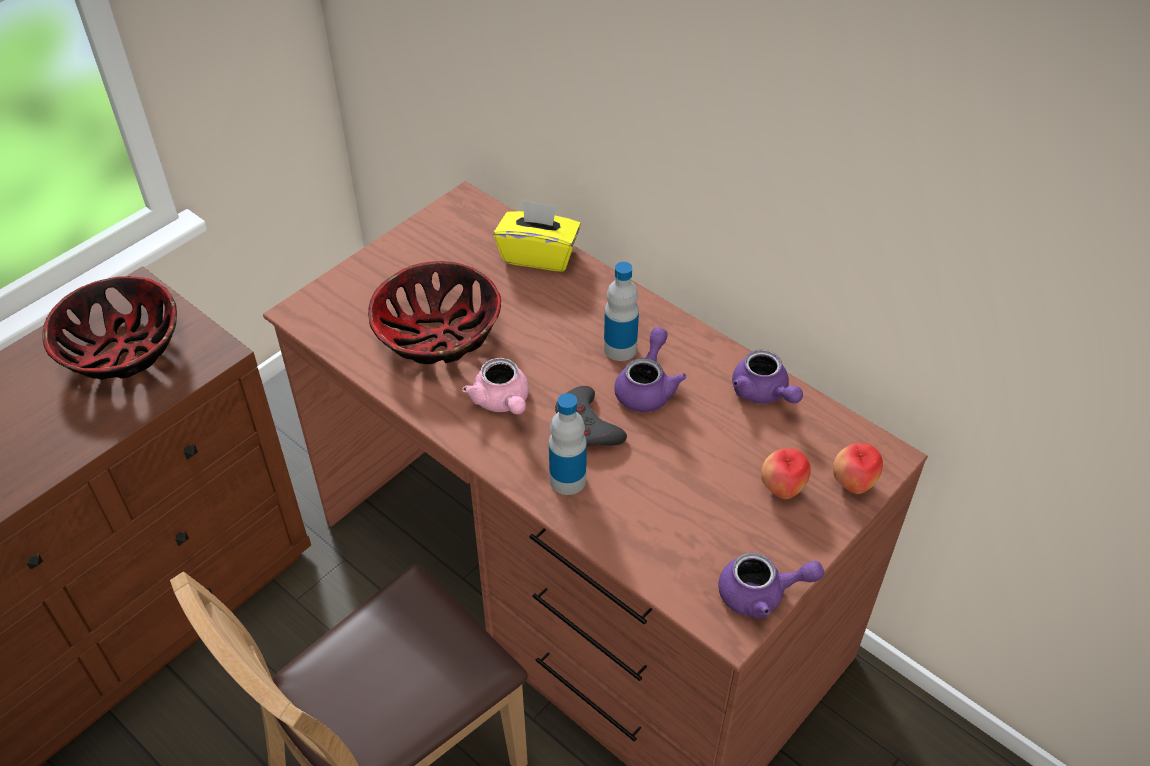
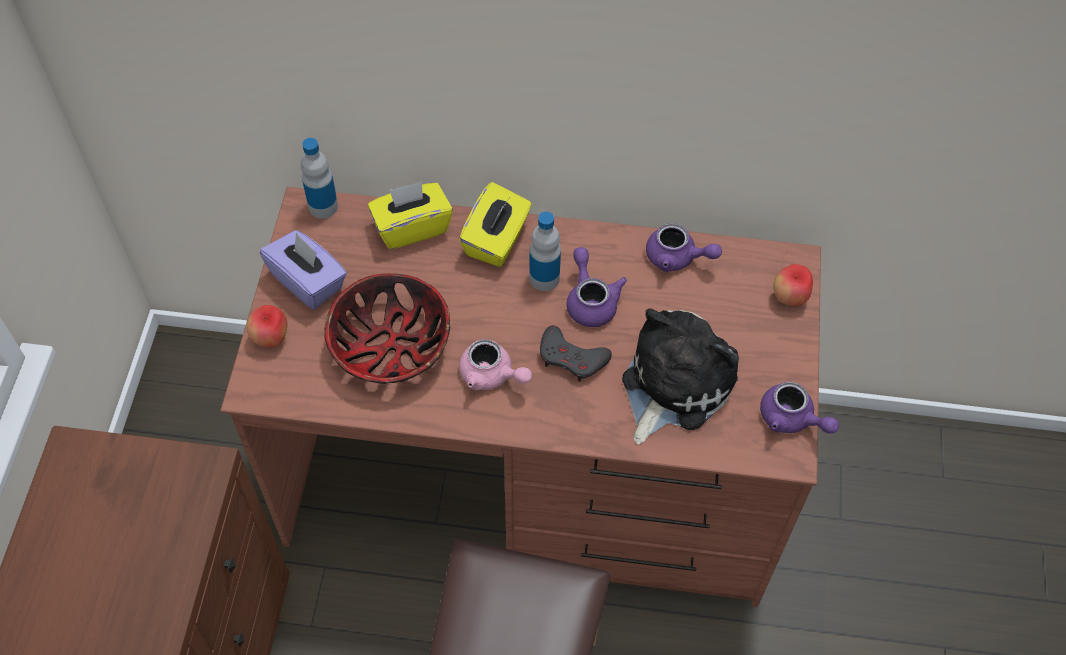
camera: 35 degrees left, 10 degrees up
(122, 351) = (117, 515): bowl -> none
(416, 255) = (308, 282): none -> purple tissue box
(567, 480) = (593, 412): bottle -> bottle (323, 206)
(603, 299) = (496, 240): none -> yellow tissue box
(665, 498) = (673, 384): none -> plush toy
(761, 594) = (792, 419): purple teapot -> purple teapot turned 75 degrees clockwise
(782, 489) = (746, 329): apple -> apple (271, 338)

